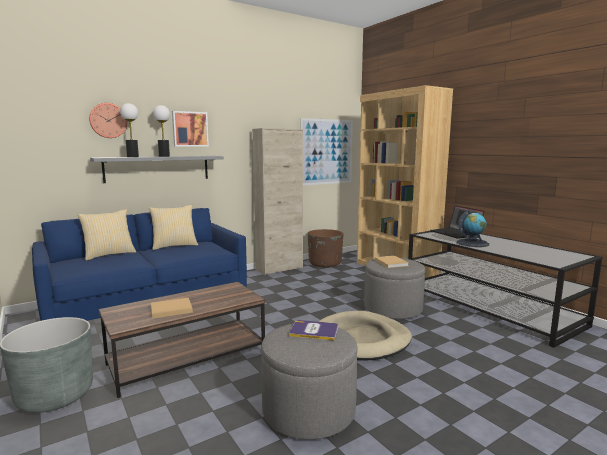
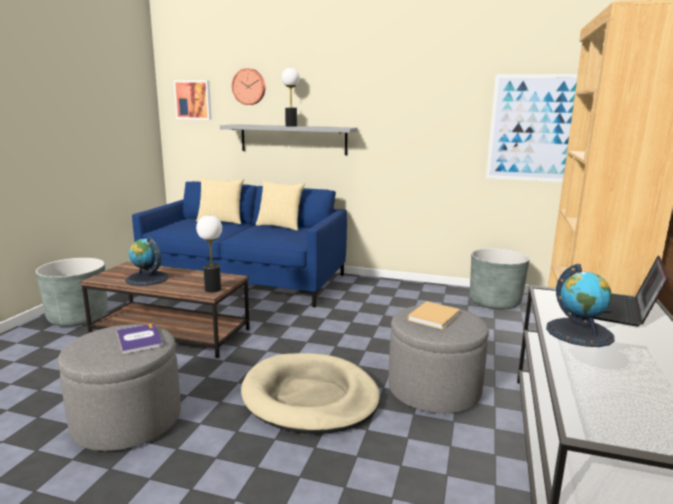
camera: 50 degrees right, 5 degrees up
(132, 157) = (259, 125): table lamp -> table lamp (212, 289)
(170, 309) = (147, 279): beige book -> globe
(190, 129) = (330, 94): picture -> picture (193, 100)
(279, 268) = (426, 288): beige cabinet -> none
(325, 264) = (494, 302): brown planter -> grey planter

